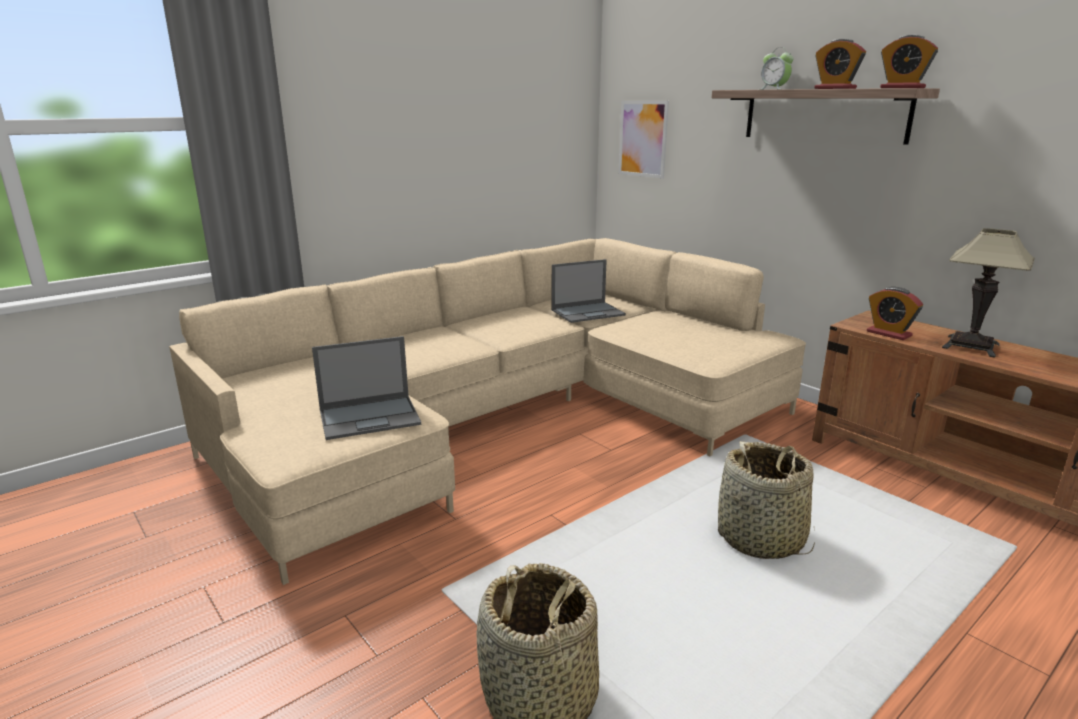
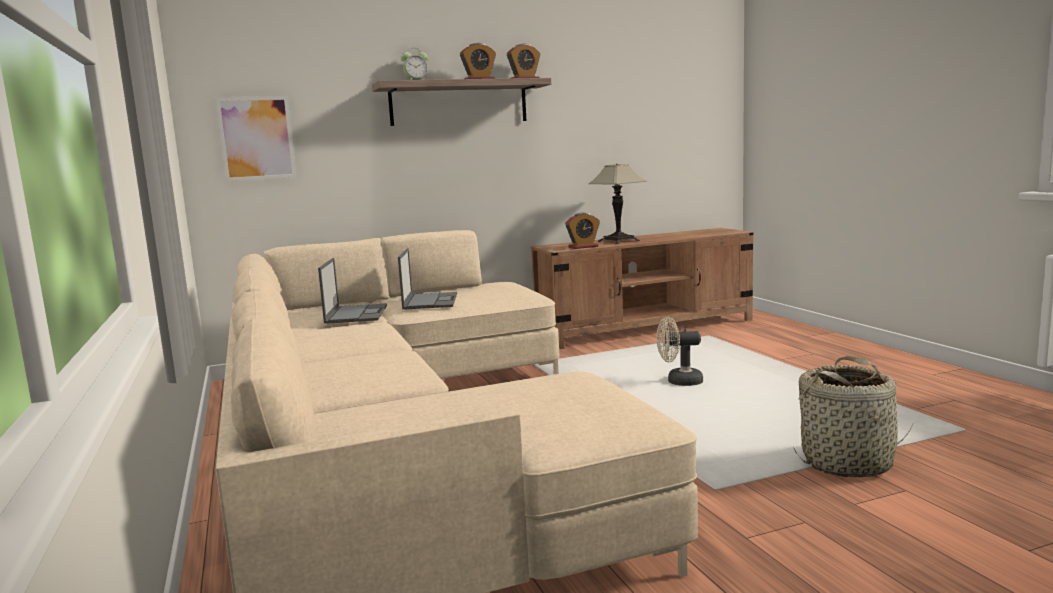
camera: 70 degrees left, 10 degrees down
(371, 417) = (566, 387): laptop -> laptop (430, 301)
(760, 539) = (679, 382): basket -> beige fan

